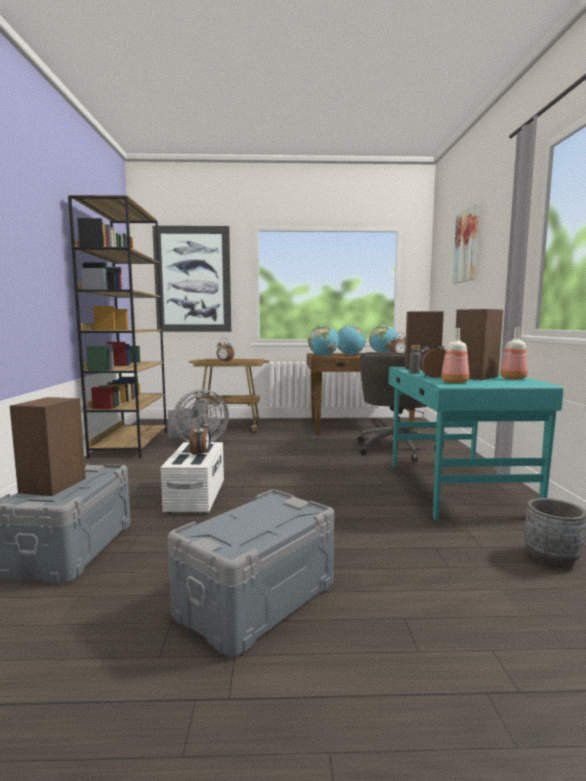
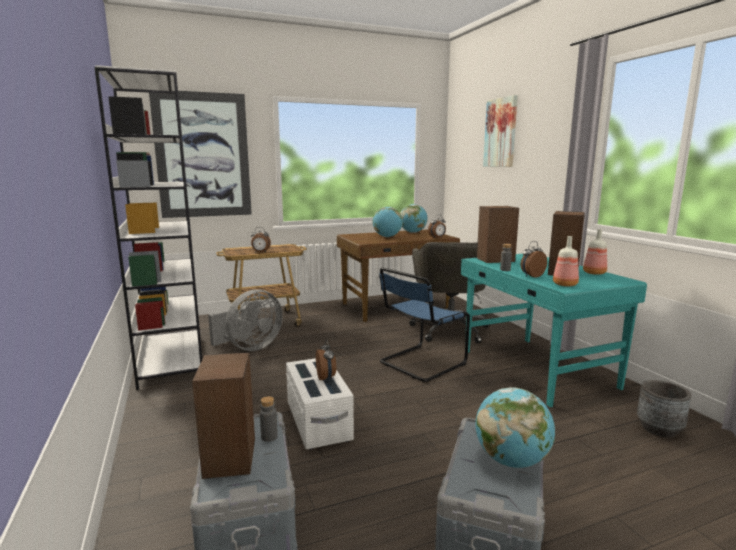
camera: 20 degrees left, 5 degrees up
(97, 478) = (269, 437): none -> grey bottle
(130, 444) = (171, 360): brown bookcase -> white bookcase
(323, 356) = (366, 241): globe -> globe (511, 460)
(334, 470) = (420, 364): none -> blue chair

